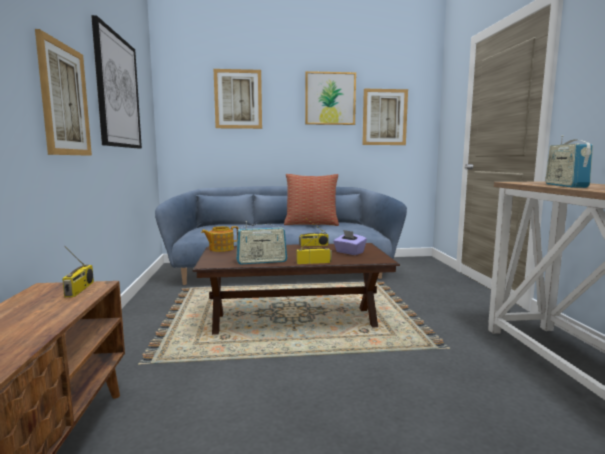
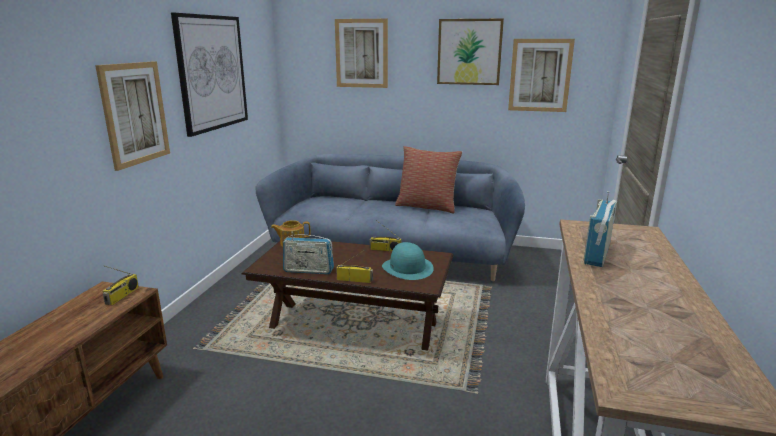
camera: 20 degrees right, 10 degrees up
(349, 252) = (407, 268): purple tissue box -> turquoise hat

